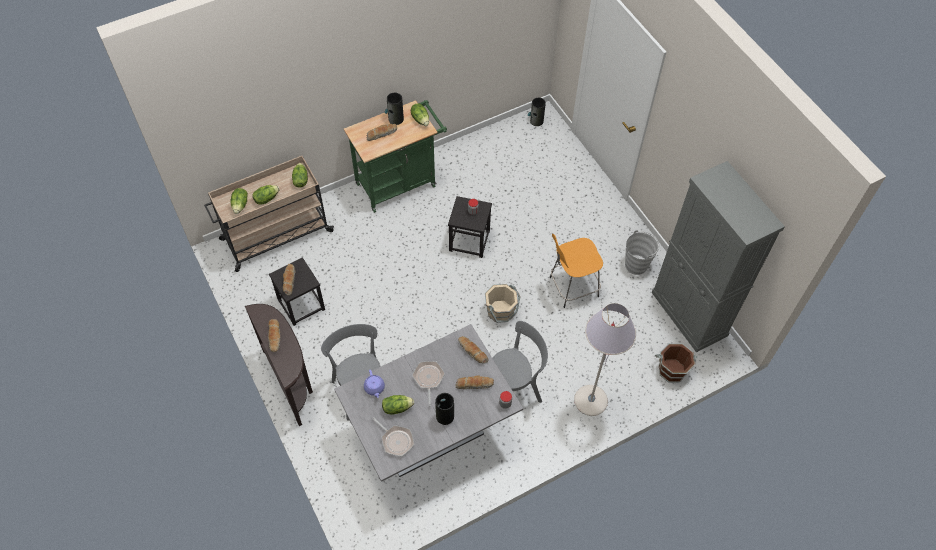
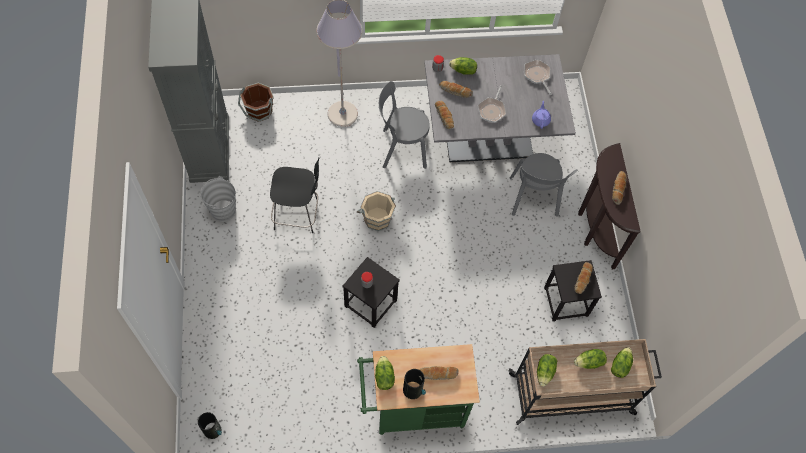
camera: 160 degrees left, 5 degrees up
(397, 407) = (527, 98): lettuce -> lettuce (463, 71)
(444, 416) = (490, 78): vase -> none
(572, 287) = (298, 214): orange stool -> black stool

